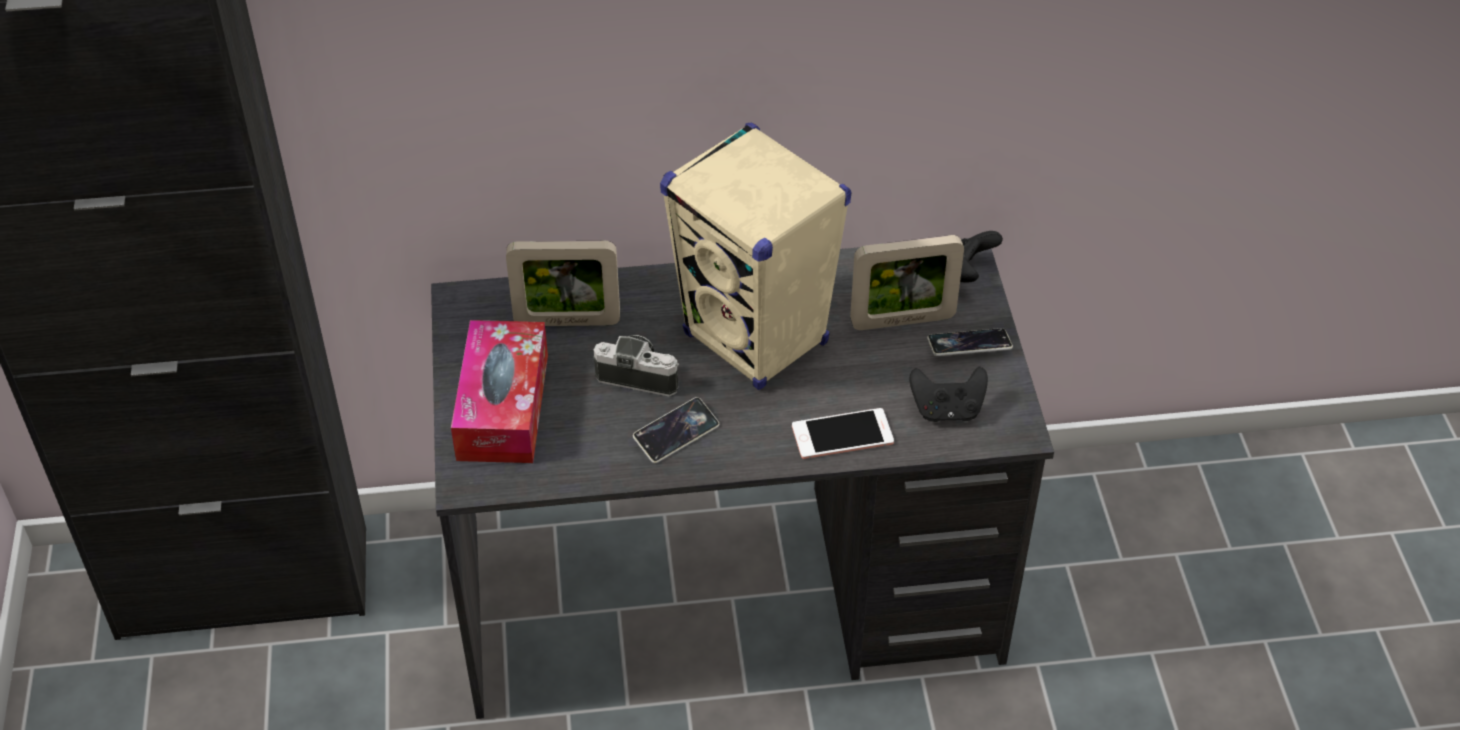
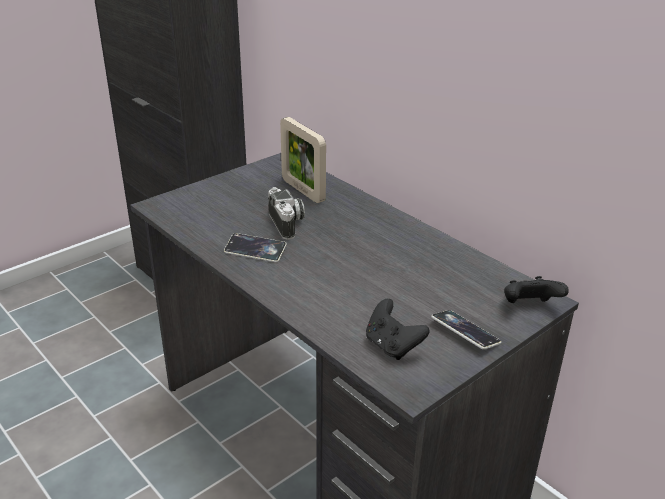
camera: 55 degrees right, 15 degrees down
(503, 406) = (221, 195): tissue box -> none
(756, 340) = (362, 249): beige speaker -> none
(842, 434) = (319, 310): phone -> none
(902, 320) = (450, 296): picture frame -> none

